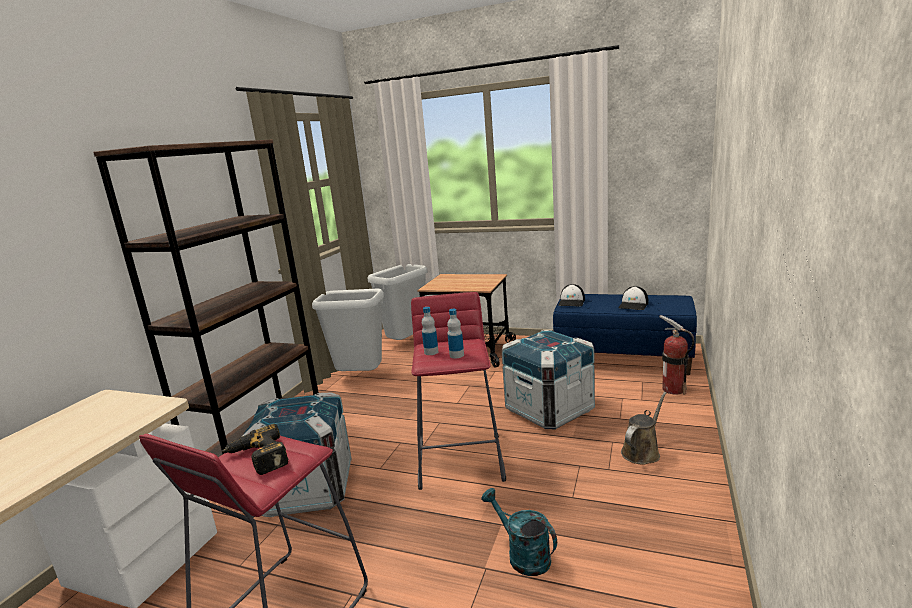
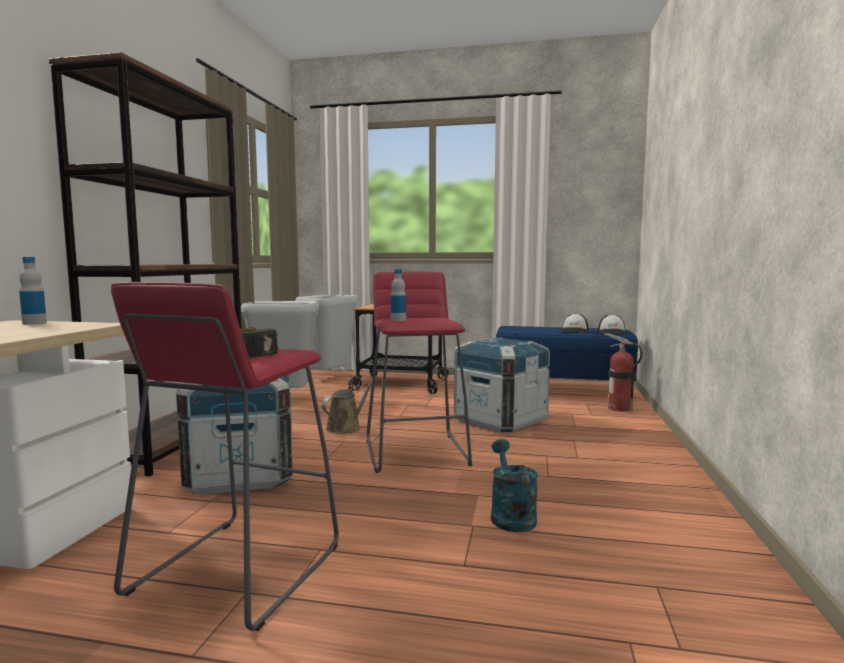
camera: 10 degrees left, 10 degrees down
(456, 355) = (427, 321): bottle -> bottle (34, 323)
(522, 555) = (510, 515): turquoise watering can -> turquoise watering can turned 45 degrees clockwise
(572, 302) = (512, 329): cap -> cap (612, 333)
(642, 452) = (606, 446): brown watering can -> brown watering can (346, 427)

